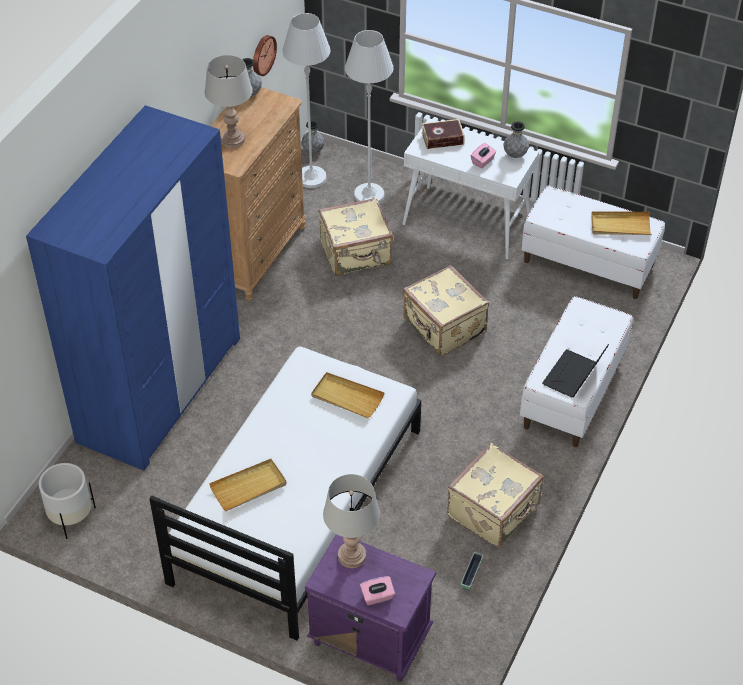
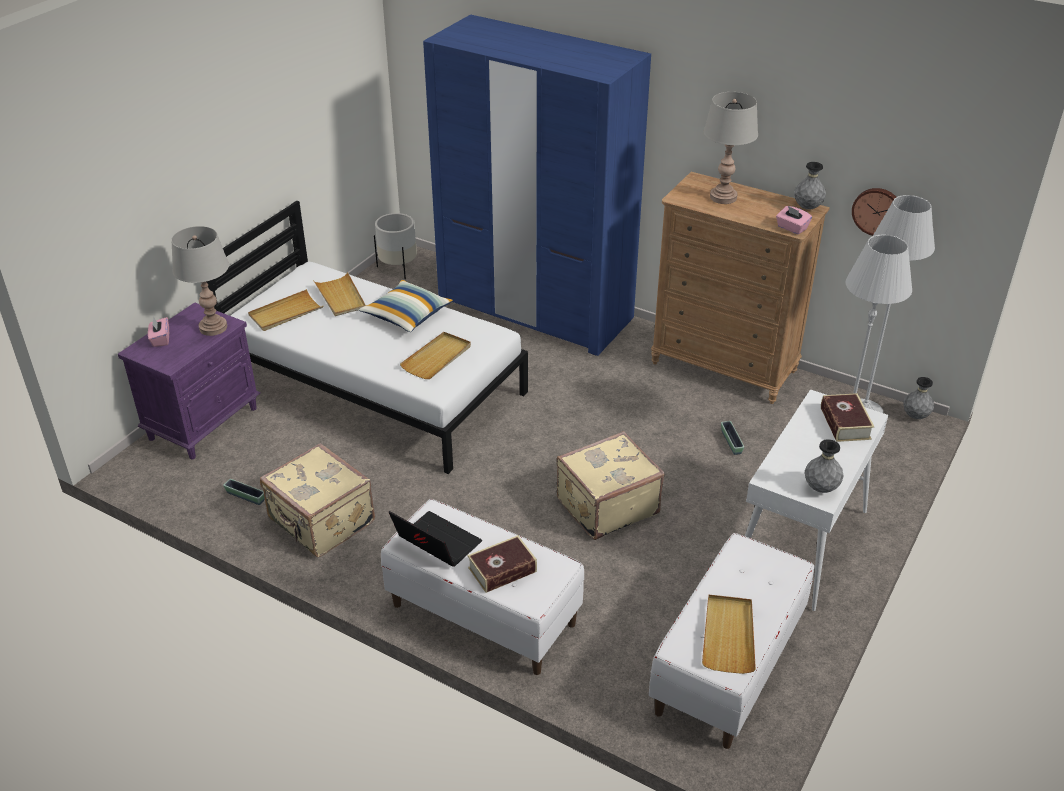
camera: 95 degrees right, 10 degrees down
(277, 429) = (407, 315): none -> pillow
(279, 530) = (285, 313): none -> beige tray
(356, 254) = (731, 442): beige suitcase -> planter
(483, 161) = (802, 456): pink tissue box -> pink tissue box (791, 228)
(591, 337) = (502, 570): none -> book

